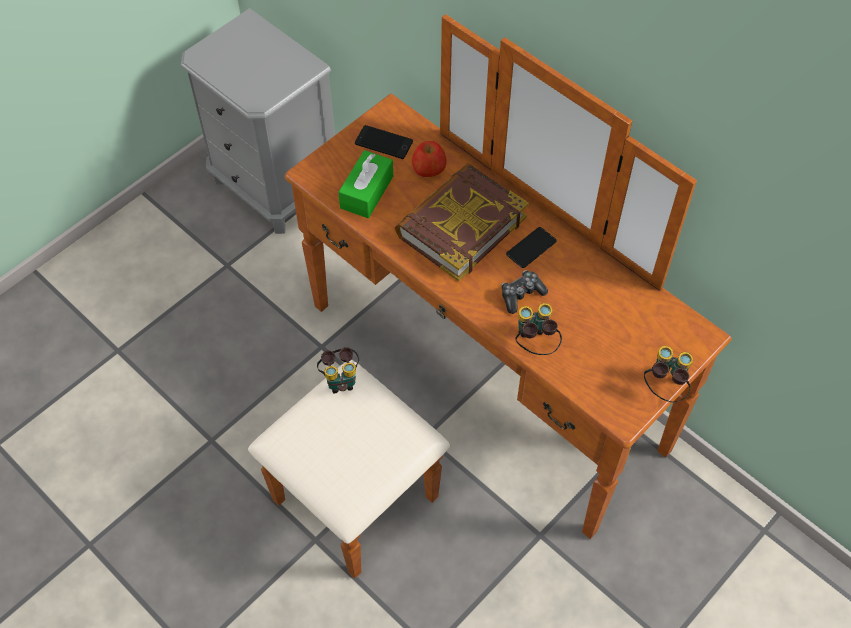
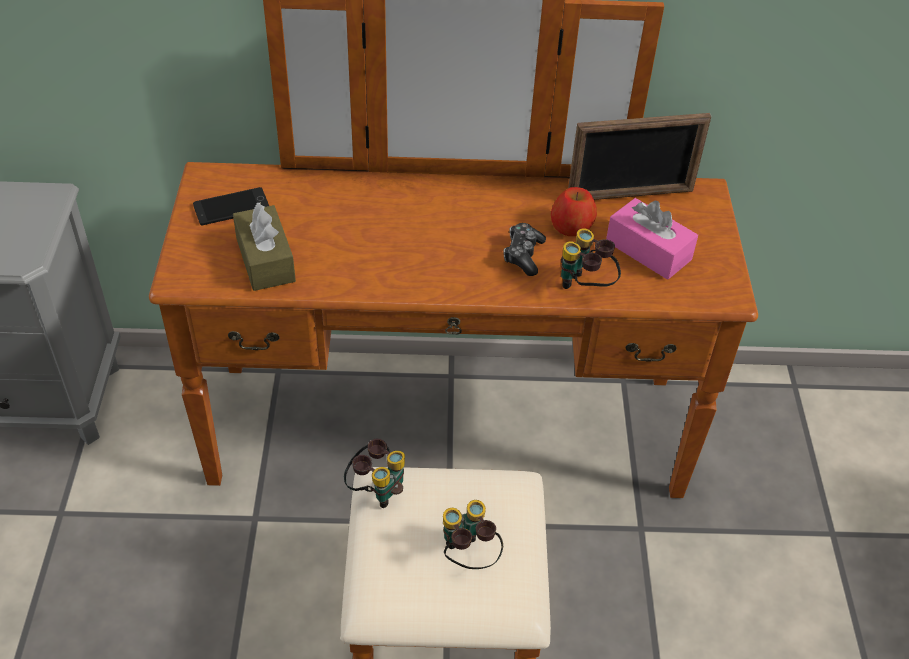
camera: 45 degrees left, 10 degrees down
(367, 192) = (265, 260): green tissue box -> brown tissue box
(428, 169) = (306, 204): apple -> apple (571, 226)
(460, 226) = (397, 233): book -> none
(531, 248) = (484, 212): phone -> none
(607, 349) = (648, 250): none -> pink tissue box
(644, 302) = (630, 195): none -> picture frame
(664, 388) = (728, 250): binoculars -> binoculars (468, 556)

